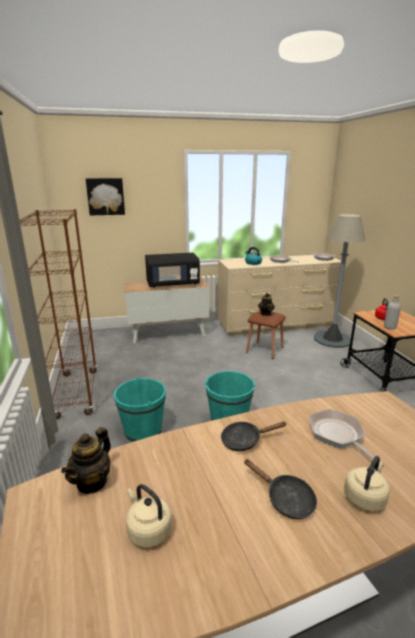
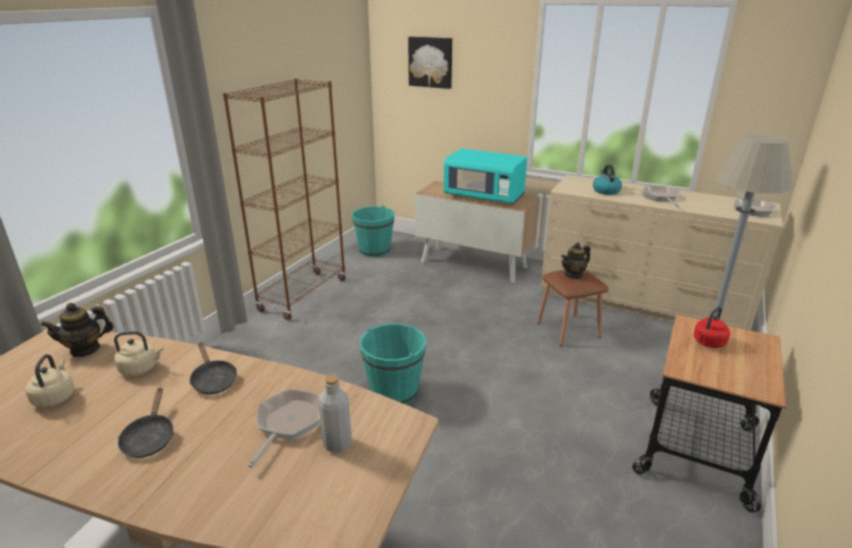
camera: 40 degrees right, 5 degrees up
(143, 431) = (307, 358): turquoise bucket -> turquoise bucket (374, 251)
(172, 284) = (484, 197): black microwave -> turquoise microwave
(245, 440) = (213, 380): black frying pan -> black frying pan turned 150 degrees counterclockwise
(365, 497) = (198, 479): beige kettle -> beige kettle (141, 368)
(389, 327) = (687, 359): grey bottle -> grey bottle (337, 443)

